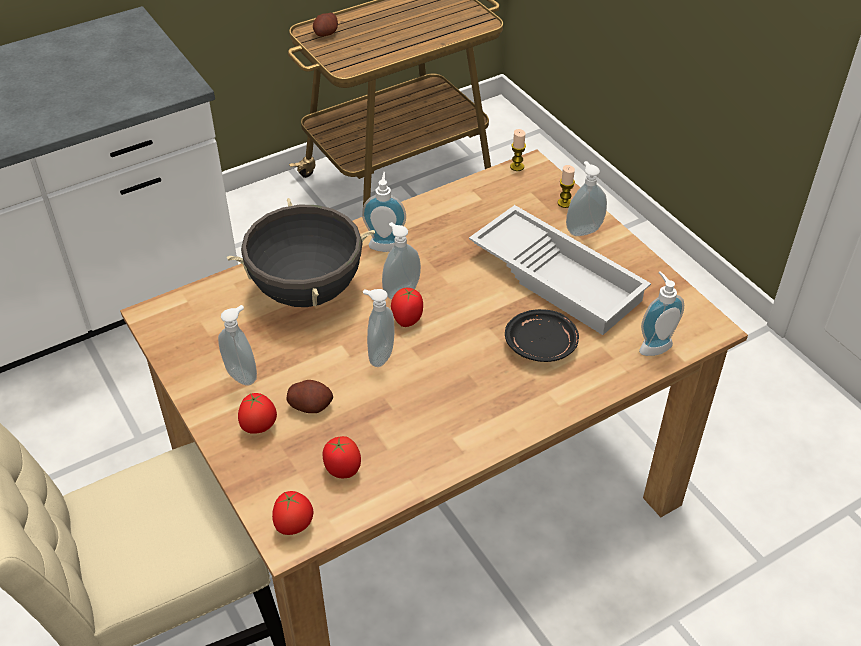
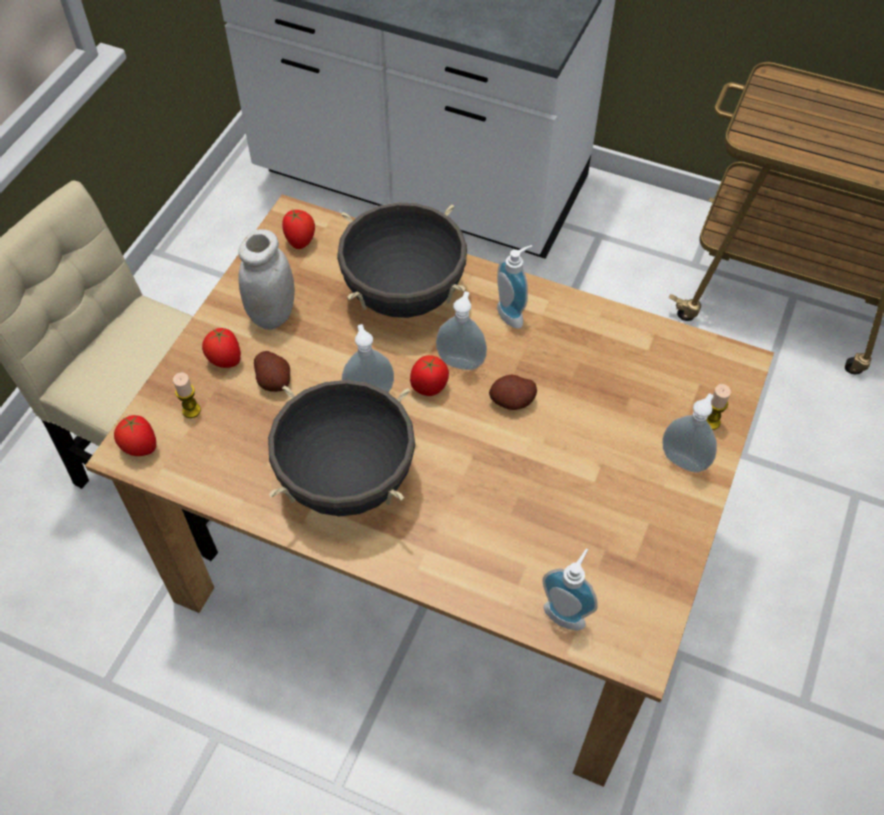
camera: 55 degrees right, 10 degrees up
(243, 375) = (273, 314): soap dispenser -> white jar
(326, 33) = (784, 91): potato -> potato (512, 401)
(342, 470) = (219, 445): tomato -> tomato (301, 242)
(448, 407) = (347, 480): none -> black cooking pot
(517, 167) = (726, 351): candle -> candle (191, 410)
(541, 345) = (485, 512): black plate -> none
(559, 277) = (594, 476): white tray -> none

